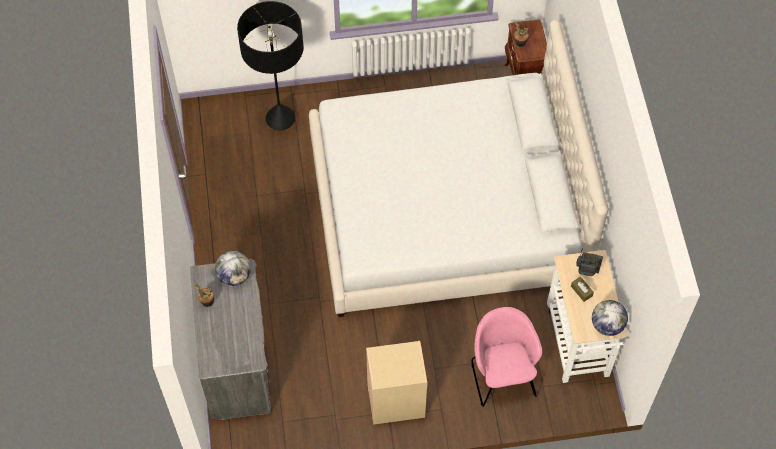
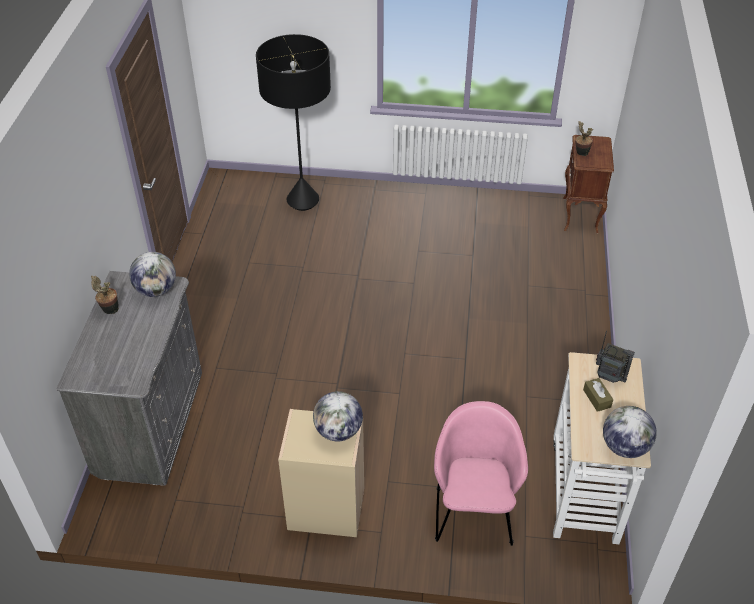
camera: 15 degrees right, 15 degrees down
(407, 357) = (338, 431): none -> globe
(446, 208) = (458, 315): white bed -> none

